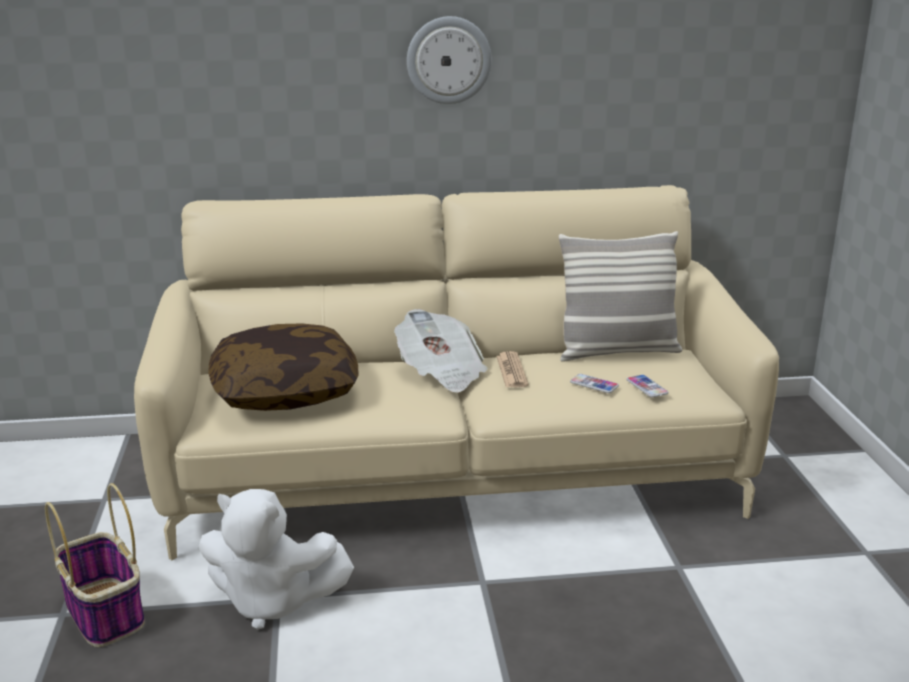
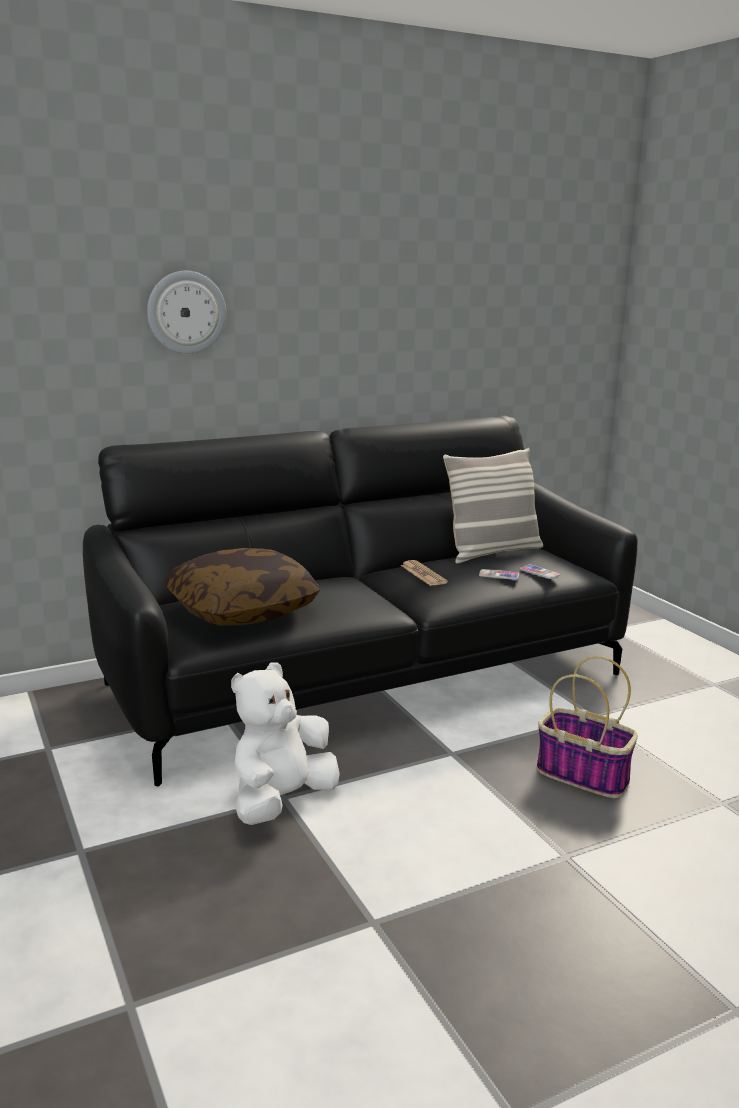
camera: 20 degrees left, 5 degrees down
(105, 613) = (126, 841): basket -> basket (584, 775)
(272, 601) = (281, 801): white plush toy -> white plush toy turned 135 degrees clockwise
(441, 373) = (363, 583): newspaper -> none
(448, 60) = (329, 312): wall clock -> wall clock (186, 312)
(455, 475) = (368, 679): beige sofa -> black sofa

